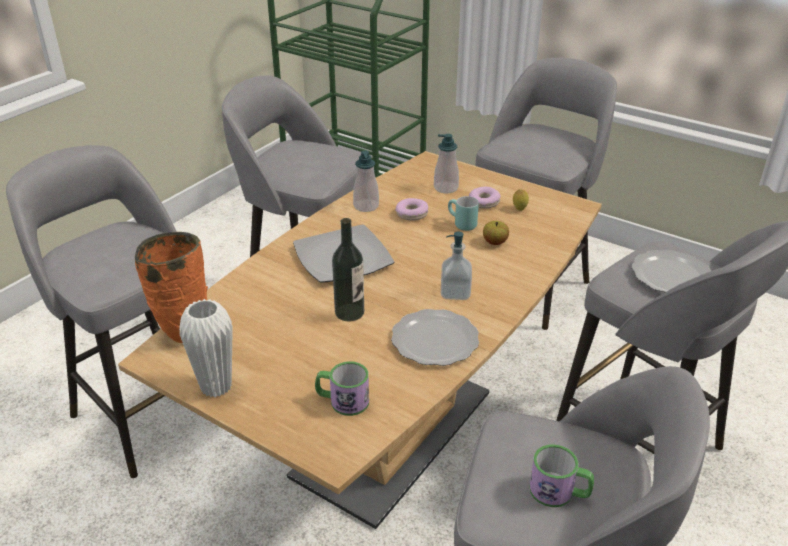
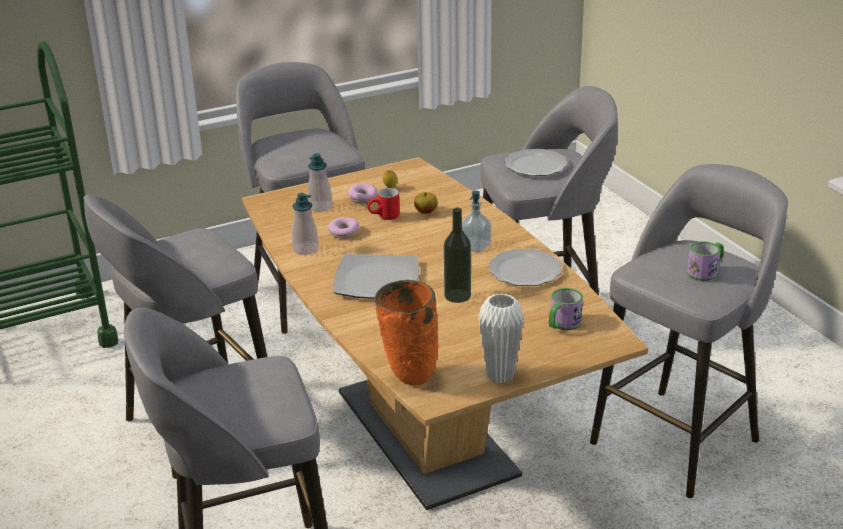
camera: 60 degrees left, 5 degrees down
(460, 224) = (384, 217): turquoise mug -> red mug

